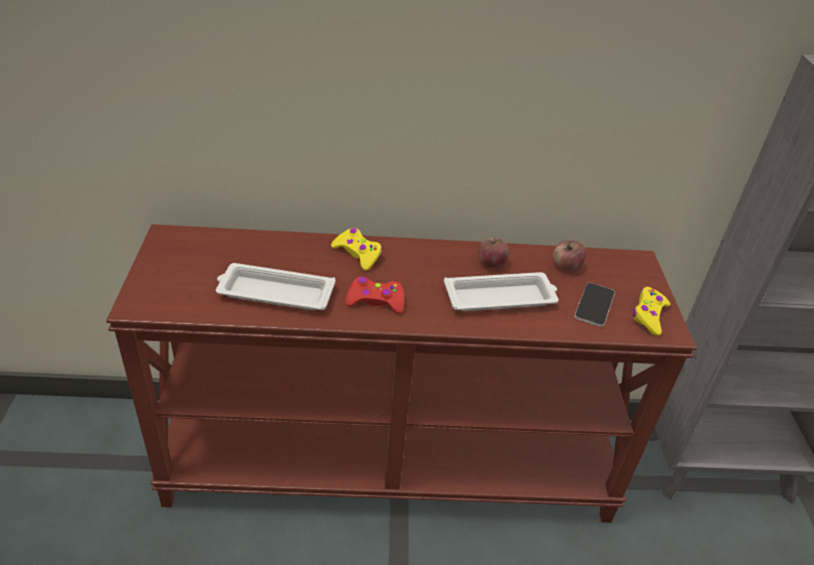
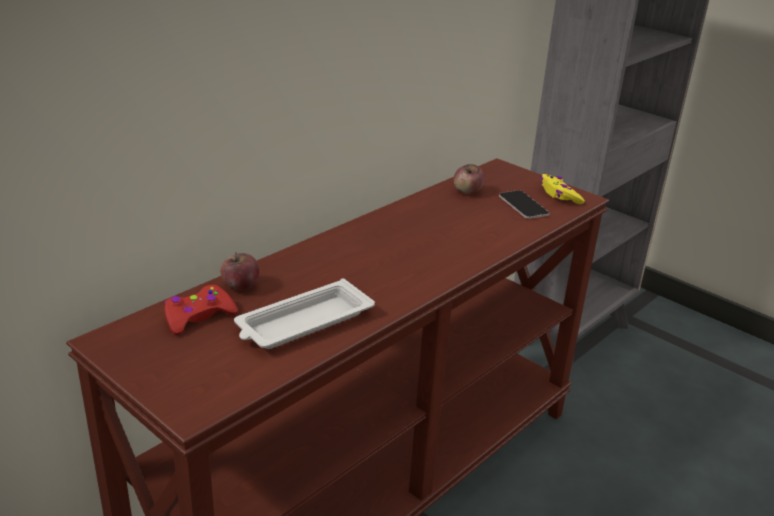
camera: 45 degrees left, 10 degrees down
(358, 254) = (316, 258): yellow game controller -> none
(375, 301) = (390, 281): red game controller -> red game controller (198, 317)
(491, 263) = (420, 214): apple -> apple (240, 286)
(501, 298) = (466, 231): white tray -> none

